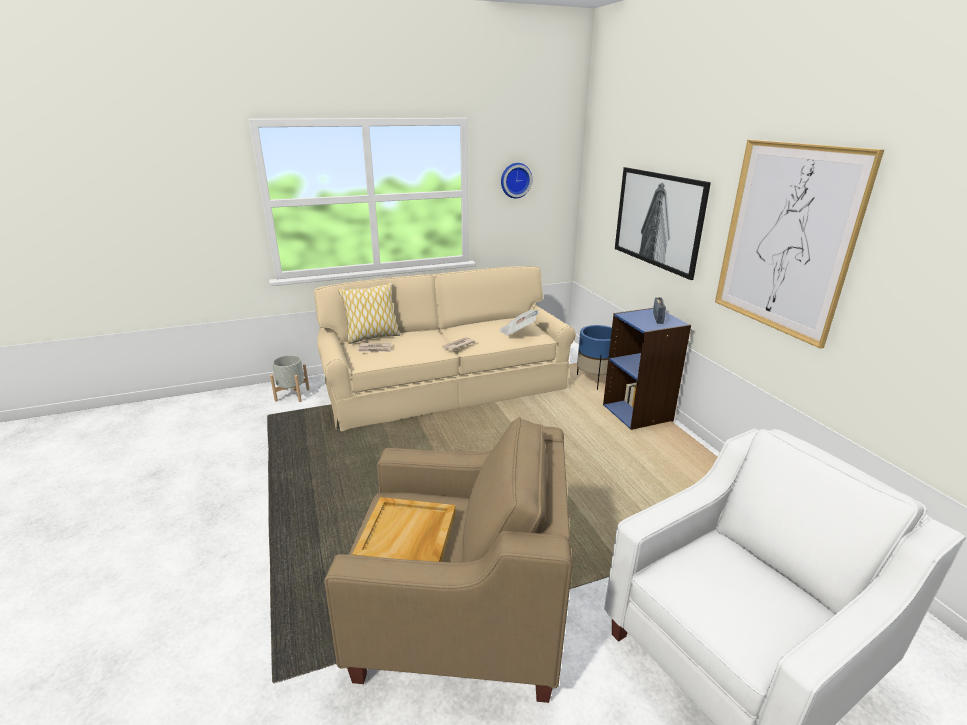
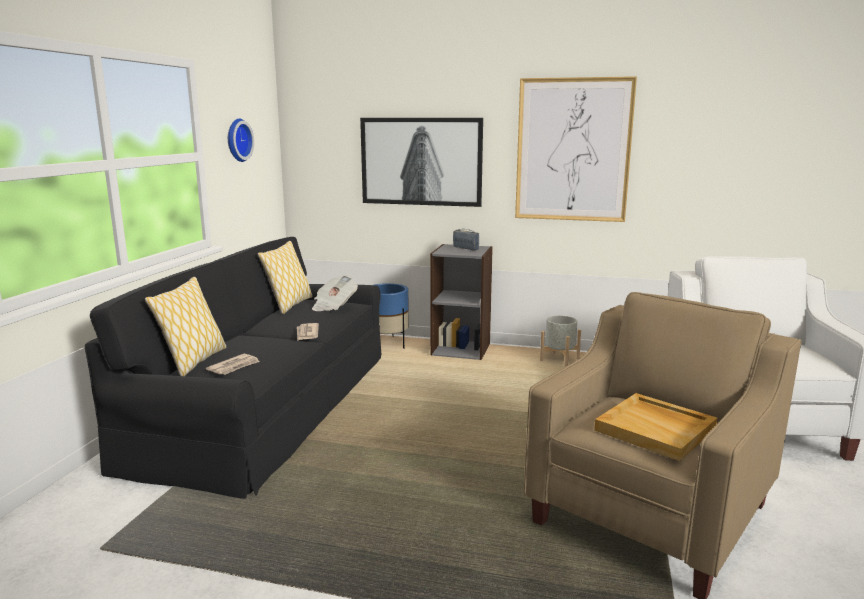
camera: 55 degrees left, 10 degrees down
(292, 395) = (80, 513): grey planter -> grey planter (559, 360)
(446, 385) = (269, 405): beige sofa -> black sofa
(499, 320) = (289, 305): none -> pillow
(638, 413) = (461, 349): blue bookcase -> grey bookcase

